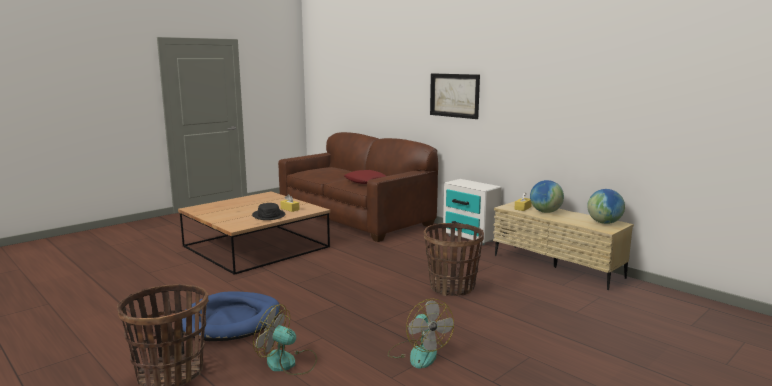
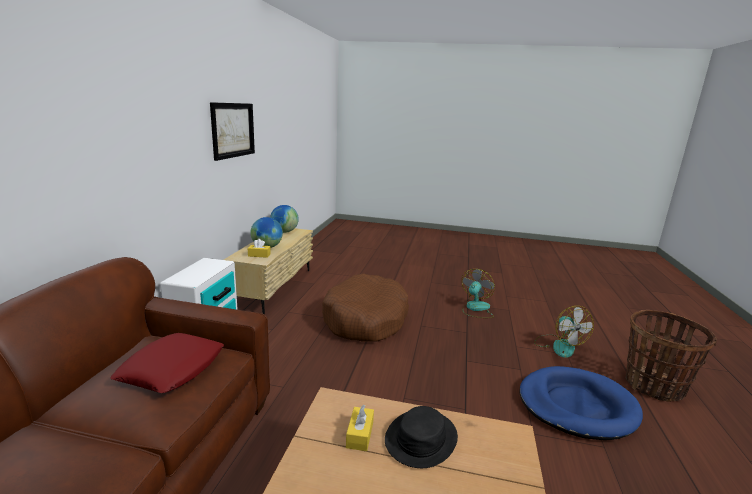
camera: 125 degrees left, 5 degrees up
(452, 287) = (365, 319): basket -> brown dog bed
(454, 95) = (124, 155): picture -> picture (233, 130)

